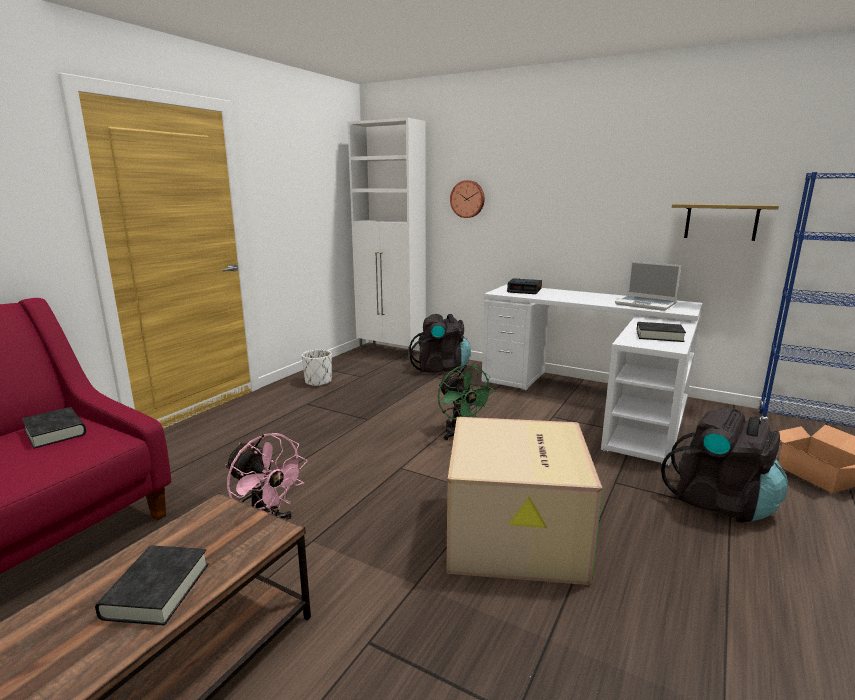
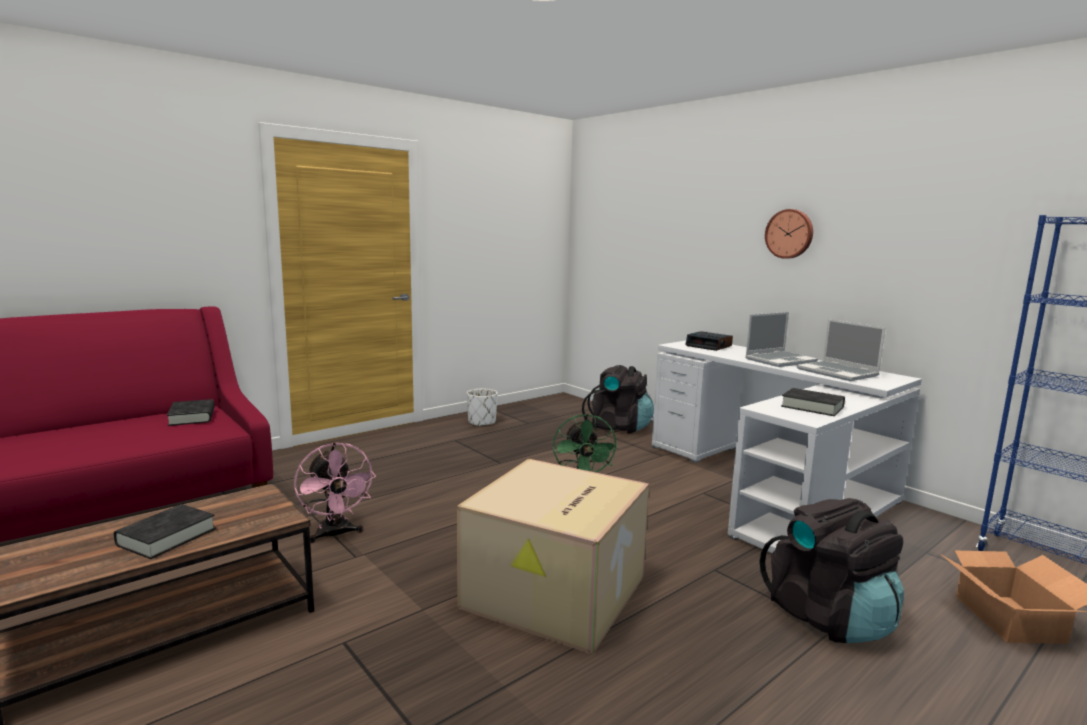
camera: 20 degrees right, 5 degrees down
(391, 352) = (579, 405): white cabinet -> none
(468, 199) = (665, 240): wall clock -> wall clock (789, 234)
(593, 298) = (780, 360): none -> laptop
(721, 221) = (947, 276): shelf -> none

